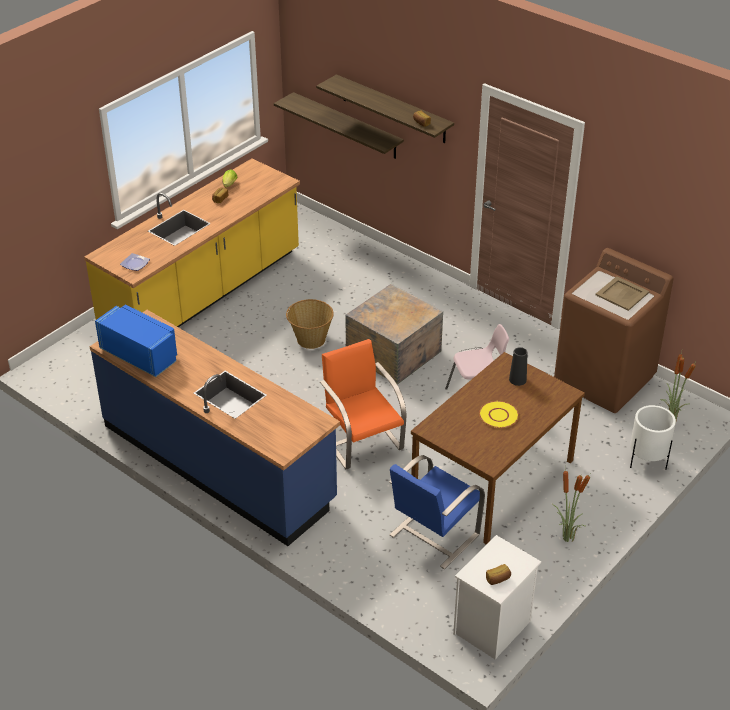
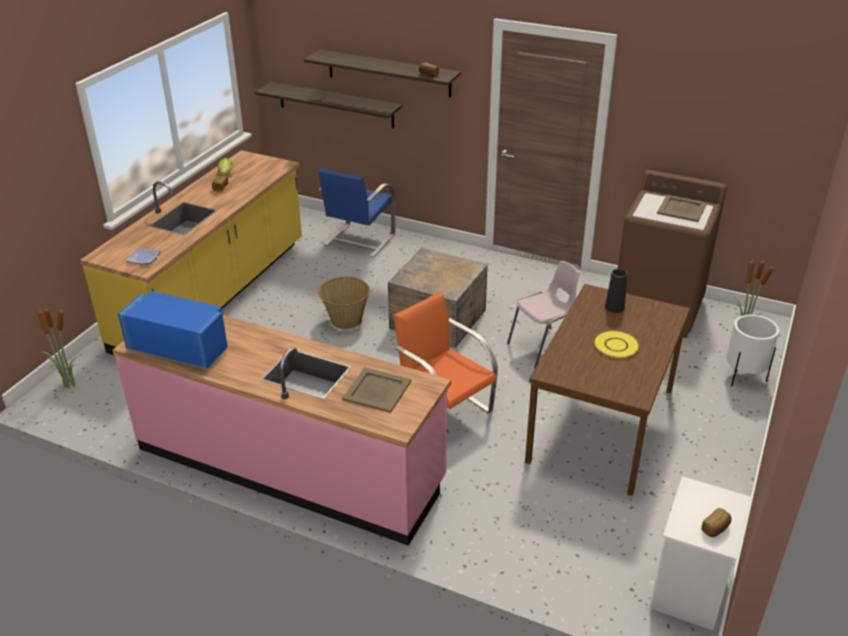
camera: 15 degrees left, 5 degrees down
(218, 463) = (290, 465): blue counter -> pink counter
(278, 419) = (377, 390): none -> beige tray
(433, 536) = (568, 498): blue chair -> blue chair (358, 241)
(566, 539) = (711, 471): potted plant -> potted plant (68, 385)

